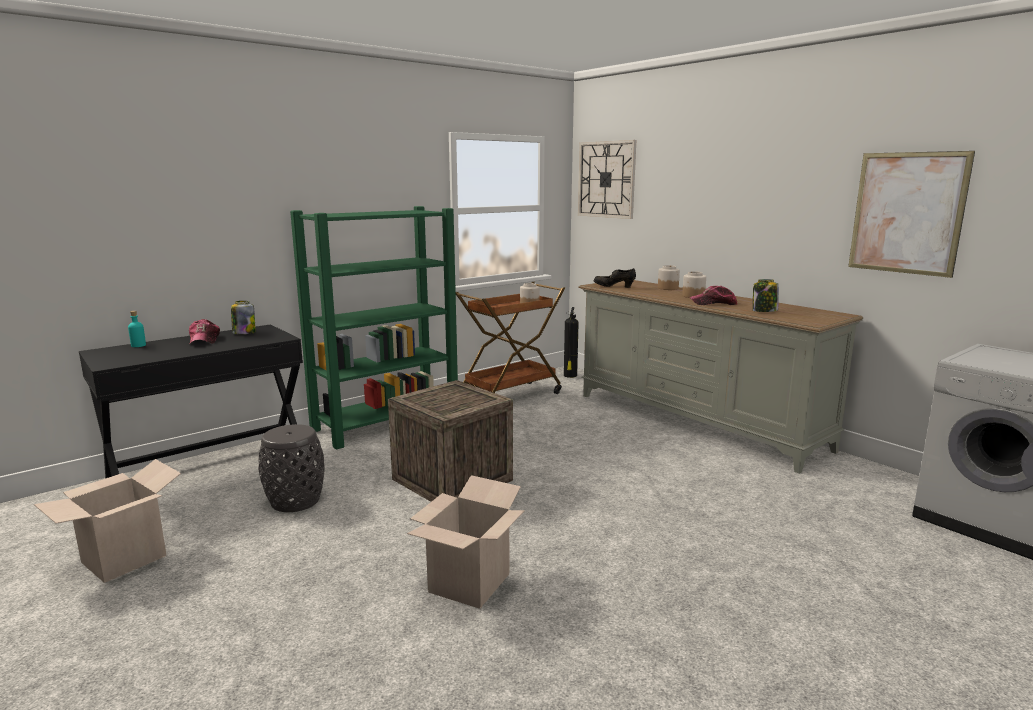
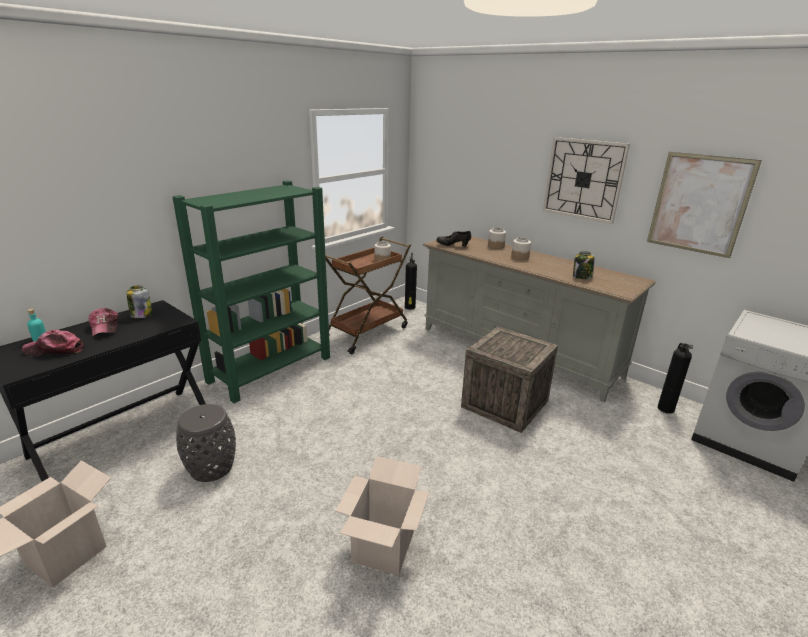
camera: 10 degrees left, 10 degrees up
(452, 480) = (341, 431): crate -> crate (505, 404)
(606, 179) = (441, 148): wall clock -> wall clock (583, 179)
(713, 303) = (539, 267): cap -> cap (55, 350)
(885, 484) = (665, 408): none -> fire extinguisher

